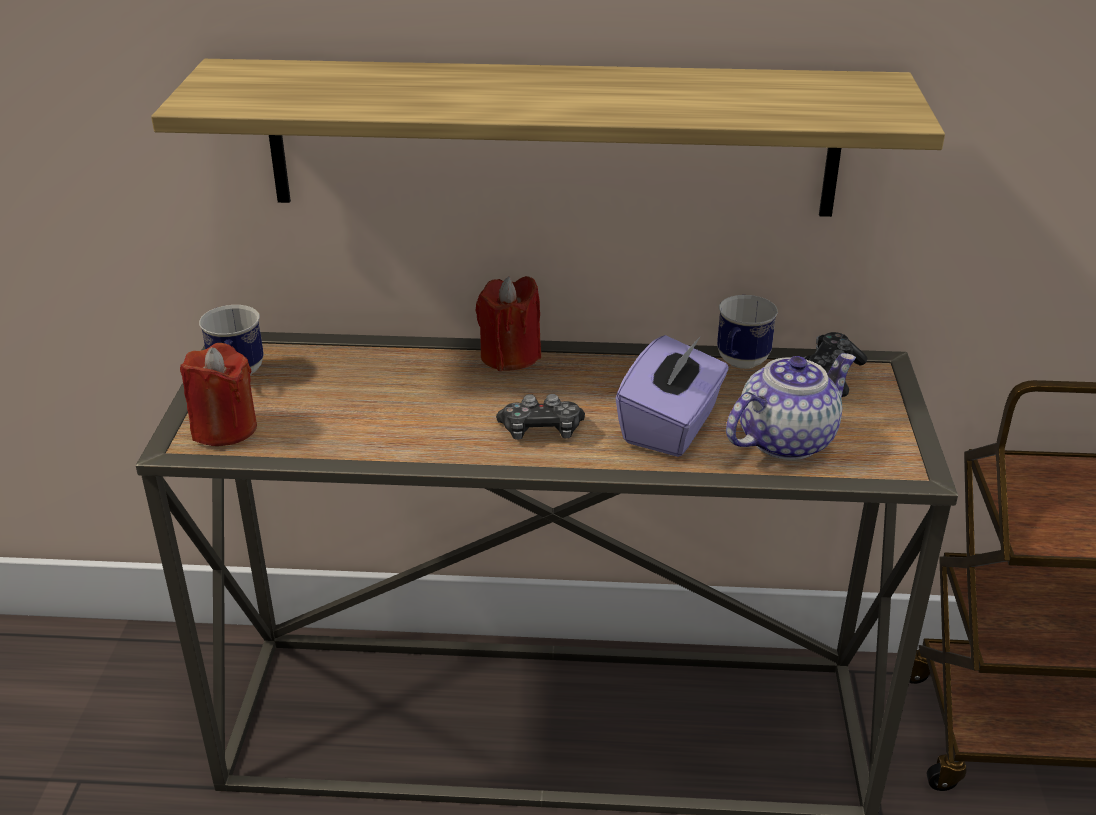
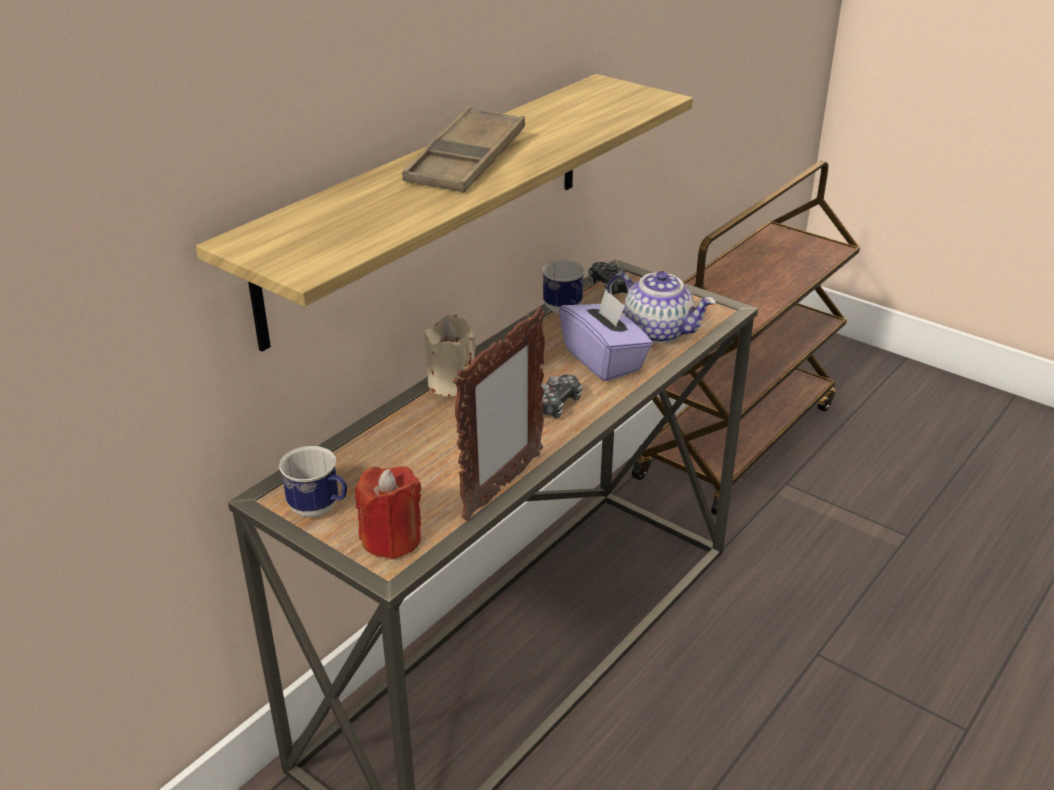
camera: 55 degrees left, 0 degrees up
(361, 455) = (502, 487): none -> picture frame
(510, 356) = (452, 383): red candle -> beige candle
(532, 88) = (466, 161): none -> brown tray
(785, 439) = (658, 331): teapot -> teapot turned 120 degrees clockwise

